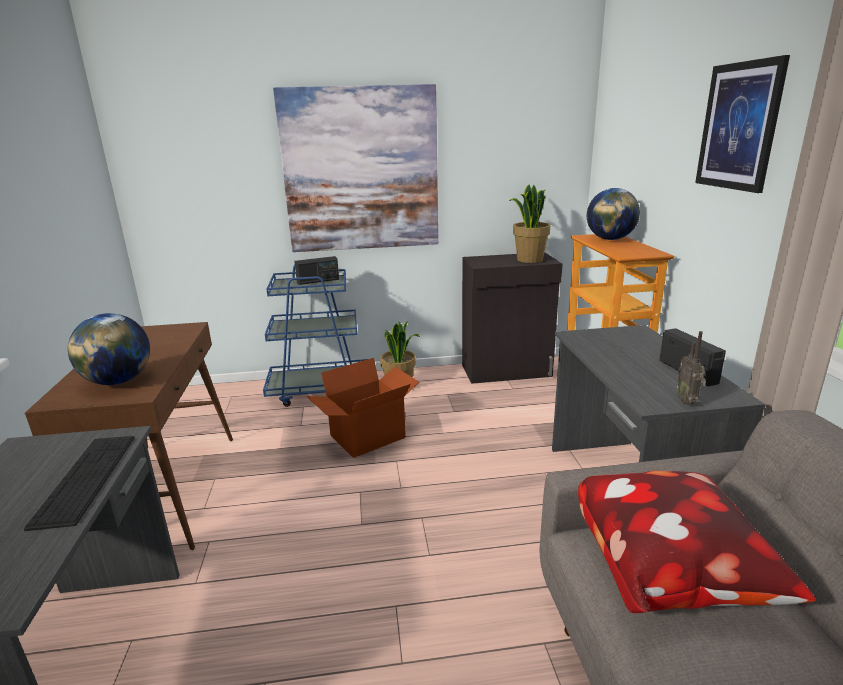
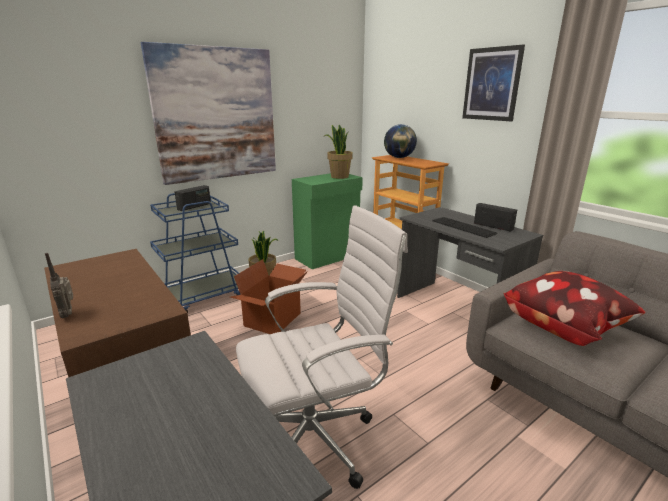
camera: 30 degrees left, 0 degrees up
(86, 478) = (211, 379): keyboard -> keyboard (463, 227)
(118, 381) = (125, 306): globe -> none
(285, 597) = (317, 439): none -> white office chair
(507, 371) = (328, 257): black cabinet -> green cabinet
(687, 401) = (512, 240): radio -> radio (69, 314)

